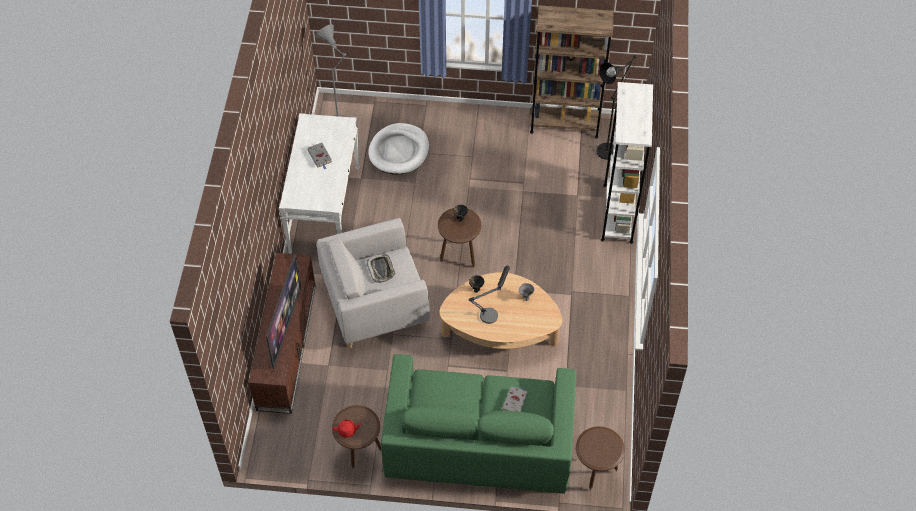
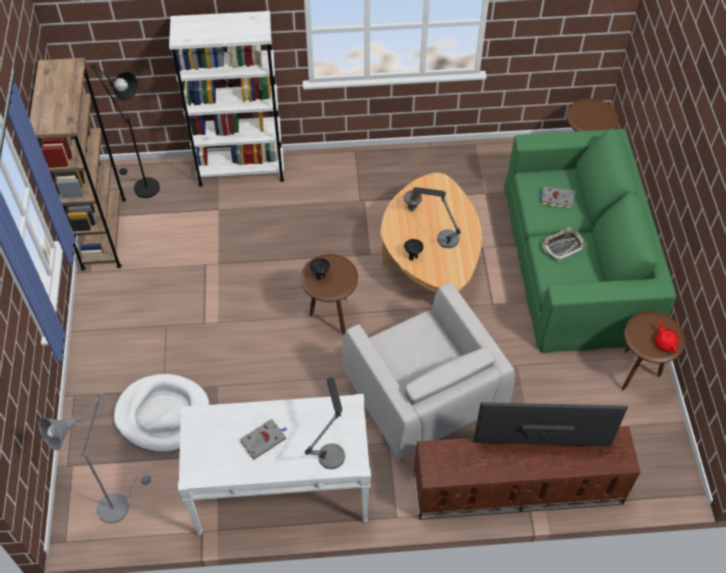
camera: 100 degrees left, 0 degrees up
(303, 190) = (331, 449): none -> table lamp
(381, 269) = (409, 361): tray -> tray (563, 246)

